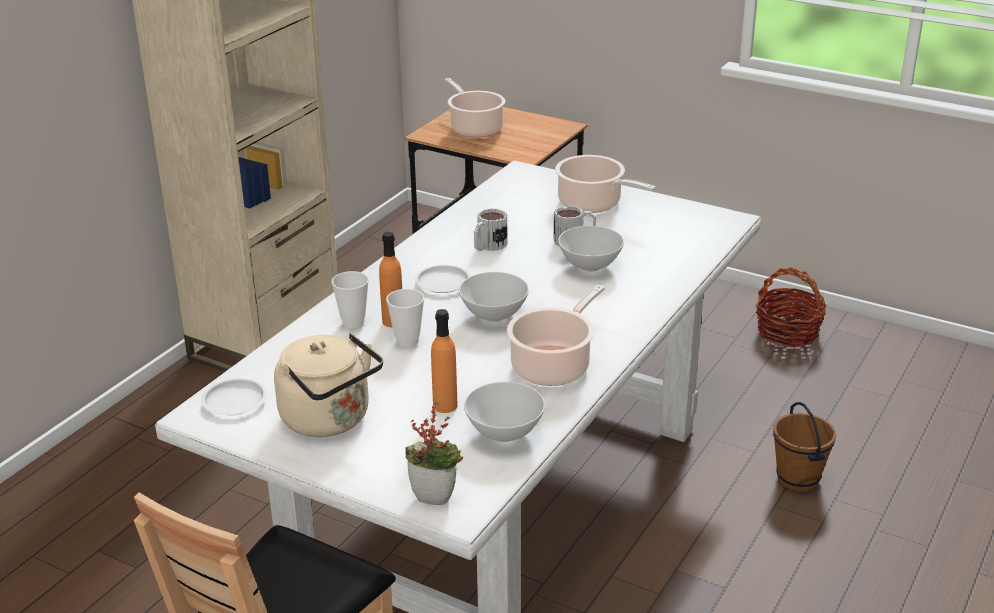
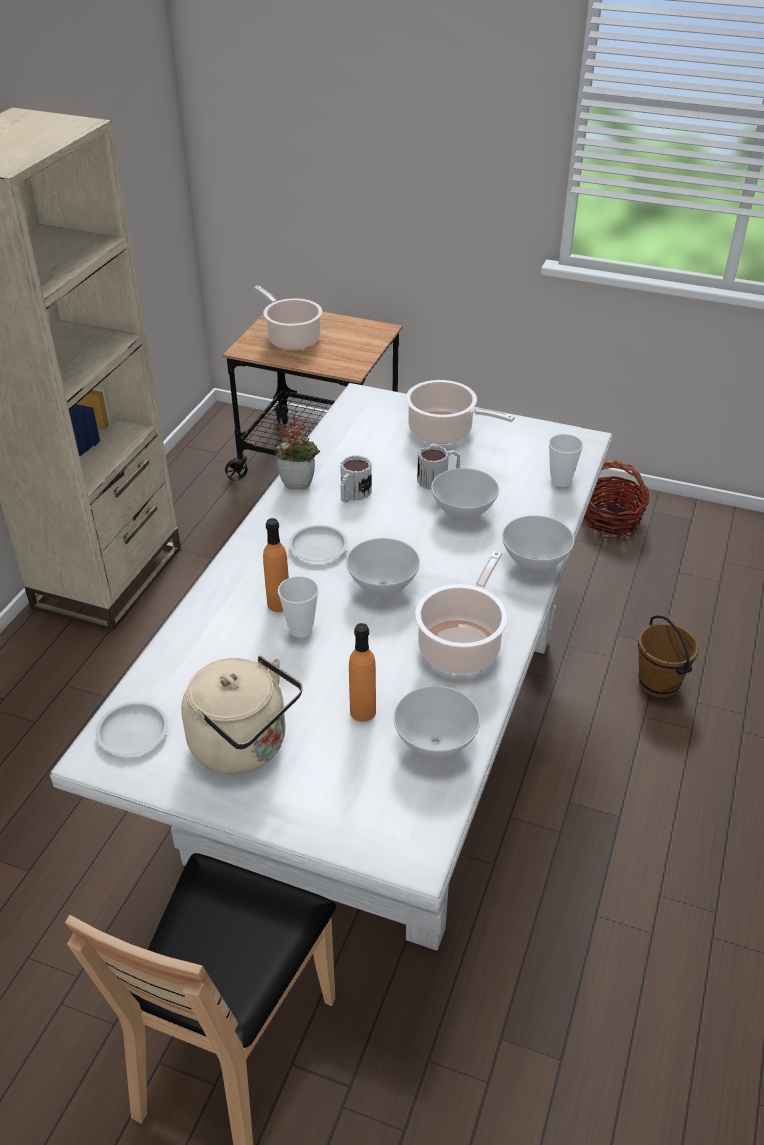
camera: 10 degrees left, 10 degrees up
(353, 322) = (236, 610): cup -> cup (560, 481)
(436, 496) = (385, 838): potted plant -> potted plant (299, 484)
(645, 310) = (534, 563): none -> white bowl

